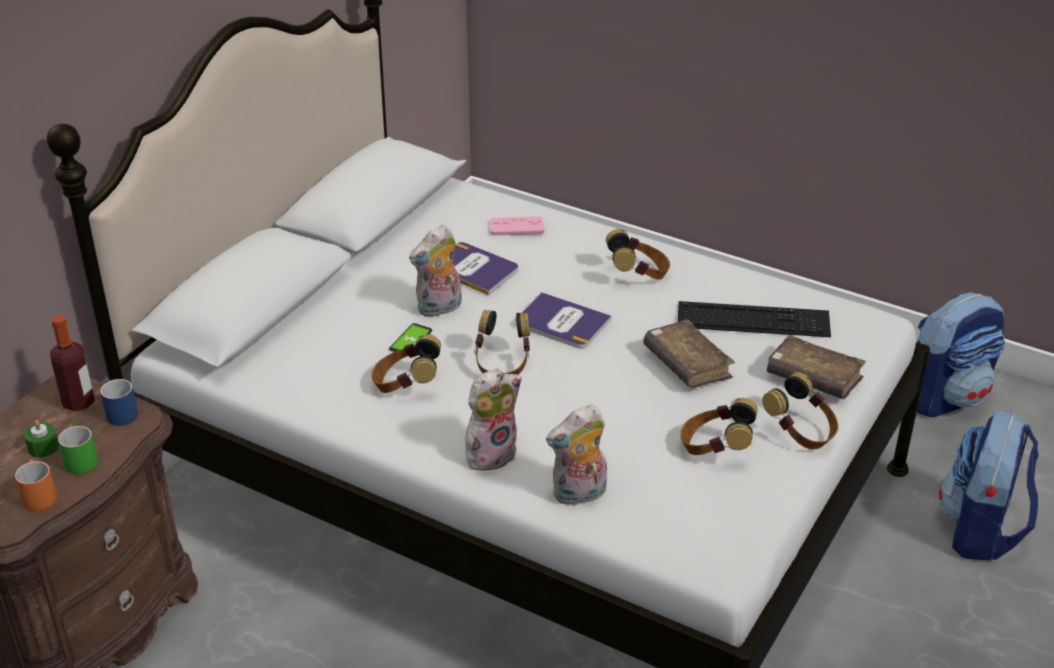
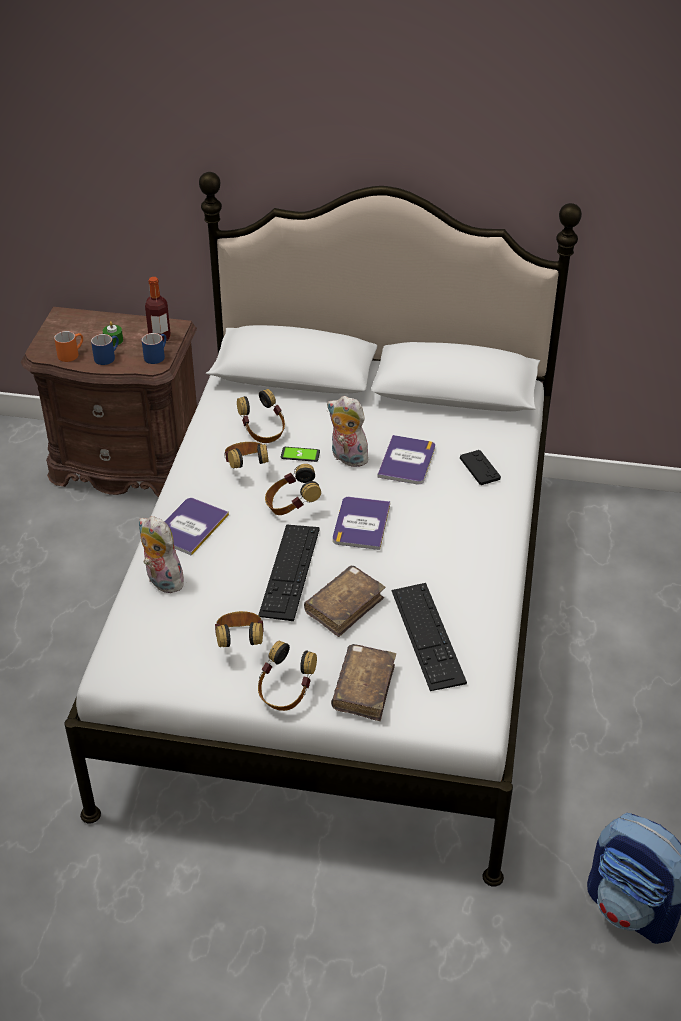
camera: 70 degrees right, 5 degrees up
(78, 460) = (107, 357): green mug -> blue mug
(491, 453) = (190, 527): plush toy -> book
(517, 227) = (479, 468): pink game controller -> black game controller
(615, 388) = (289, 571): none -> keyboard
(638, 275) = (454, 553): headphones -> headphones (263, 431)
(981, 530) = (442, 959): backpack -> none

